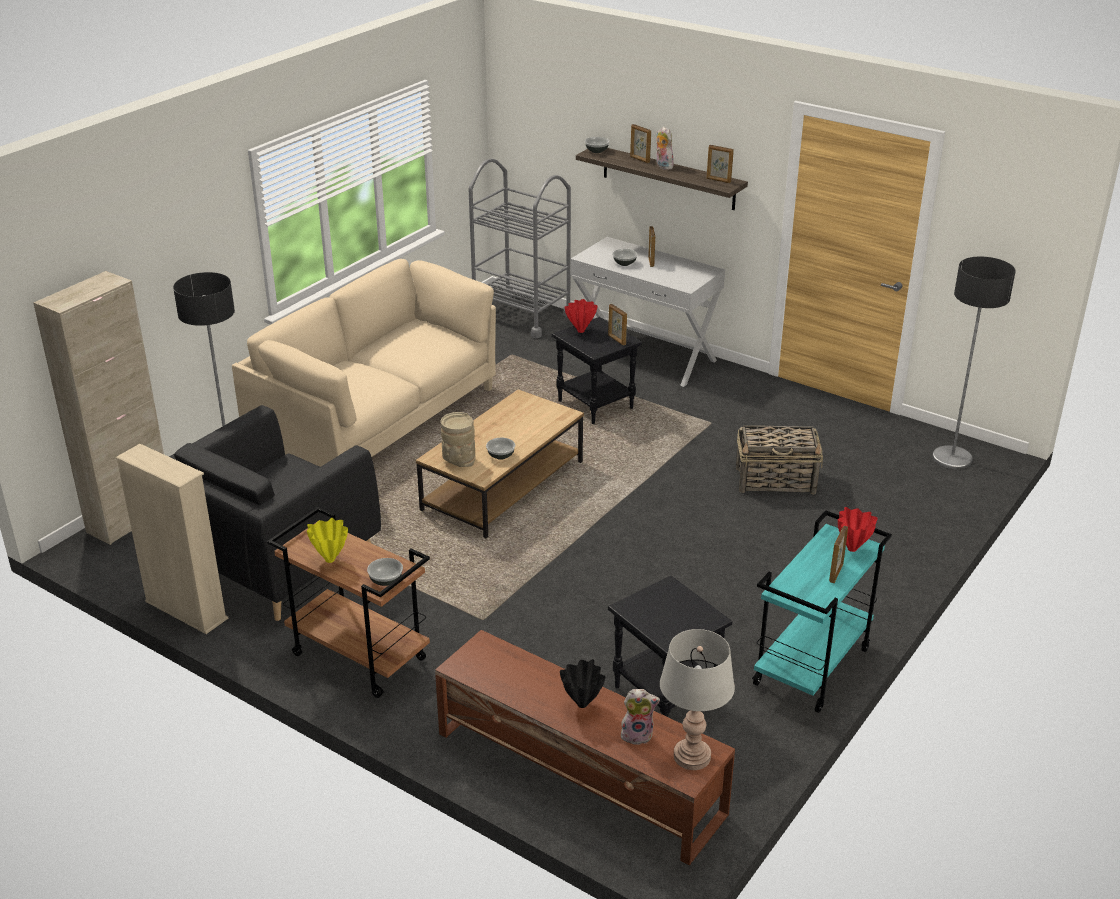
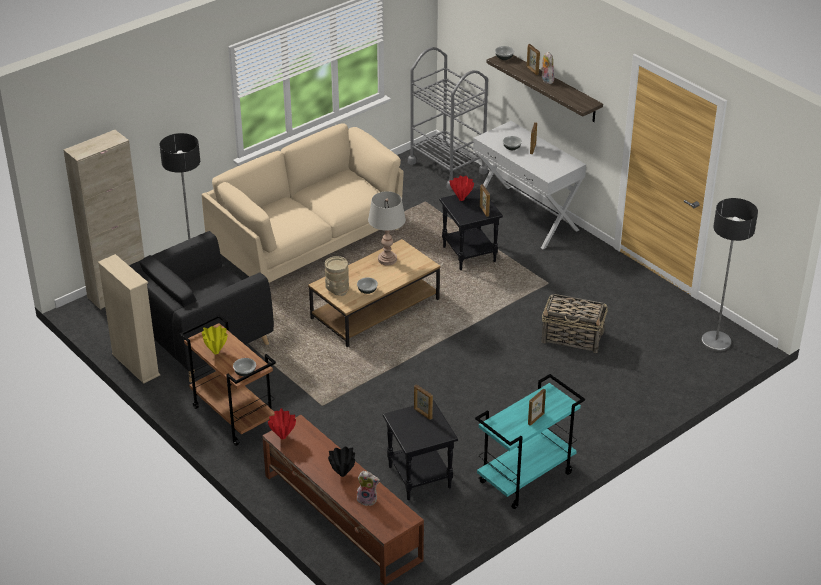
camera: 15 degrees right, 5 degrees up
(691, 756) = (394, 519): grey table lamp -> grey table lamp (387, 259)
(718, 180) = (581, 100): picture frame -> picture frame (422, 414)
(852, 549) = (556, 404): red vase -> red vase (283, 437)

